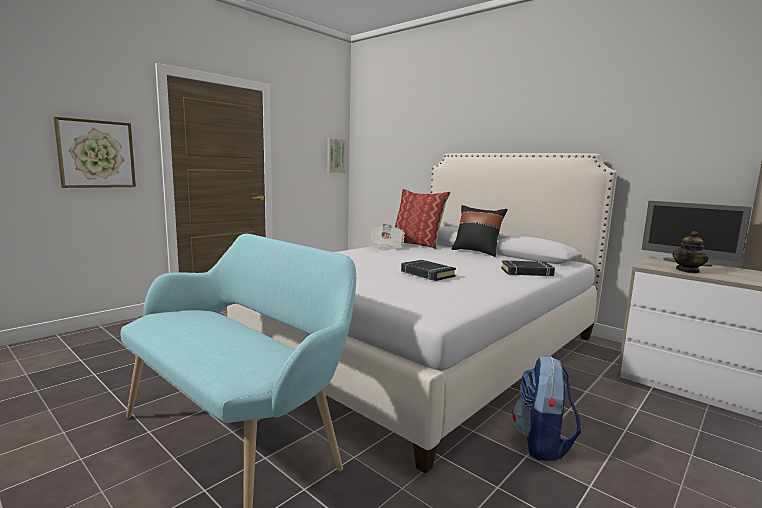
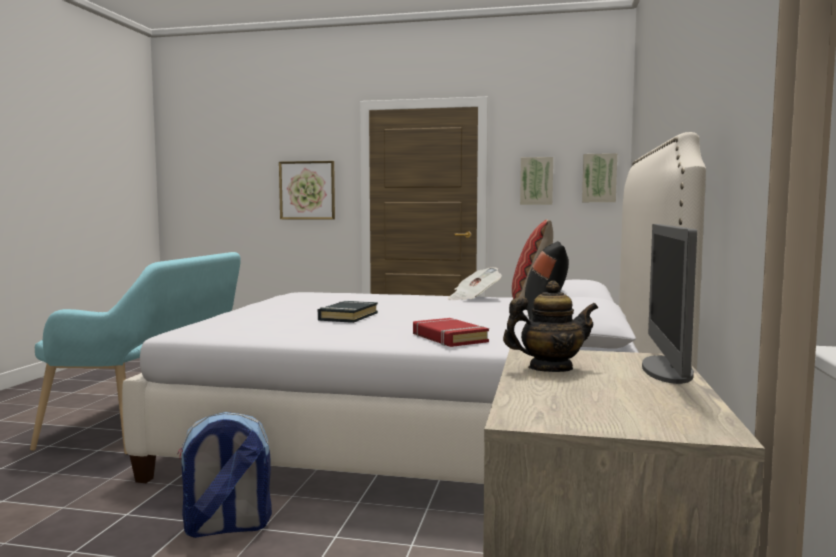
camera: 60 degrees right, 5 degrees down
(302, 156) = (536, 181): none -> picture
(527, 272) = (449, 338): black book -> red book
(688, 271) = (550, 369): teapot -> teapot turned 150 degrees clockwise

